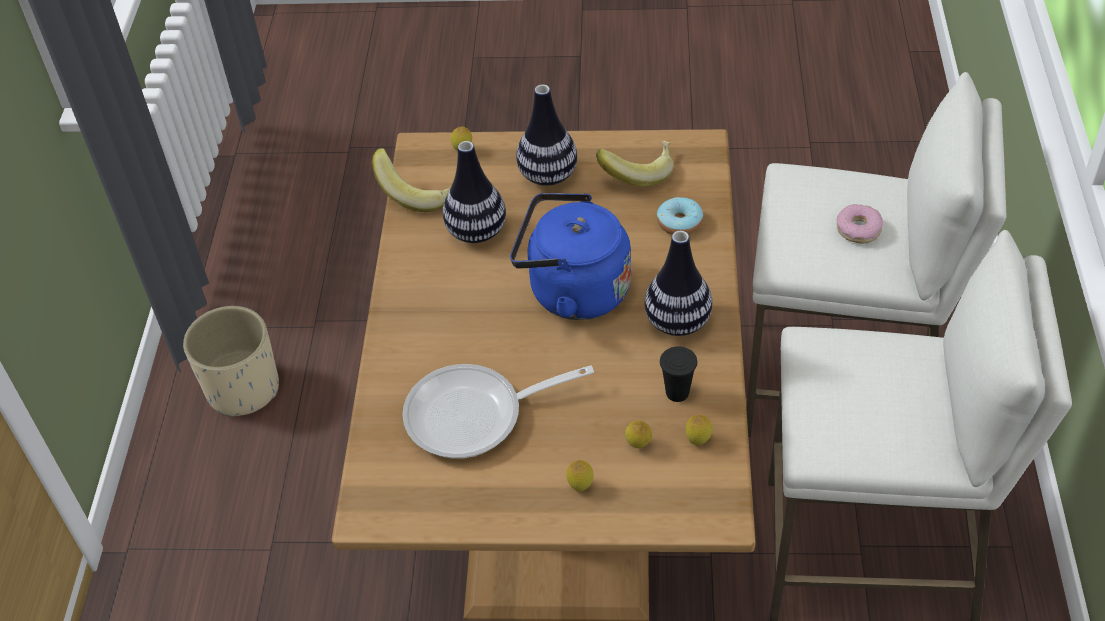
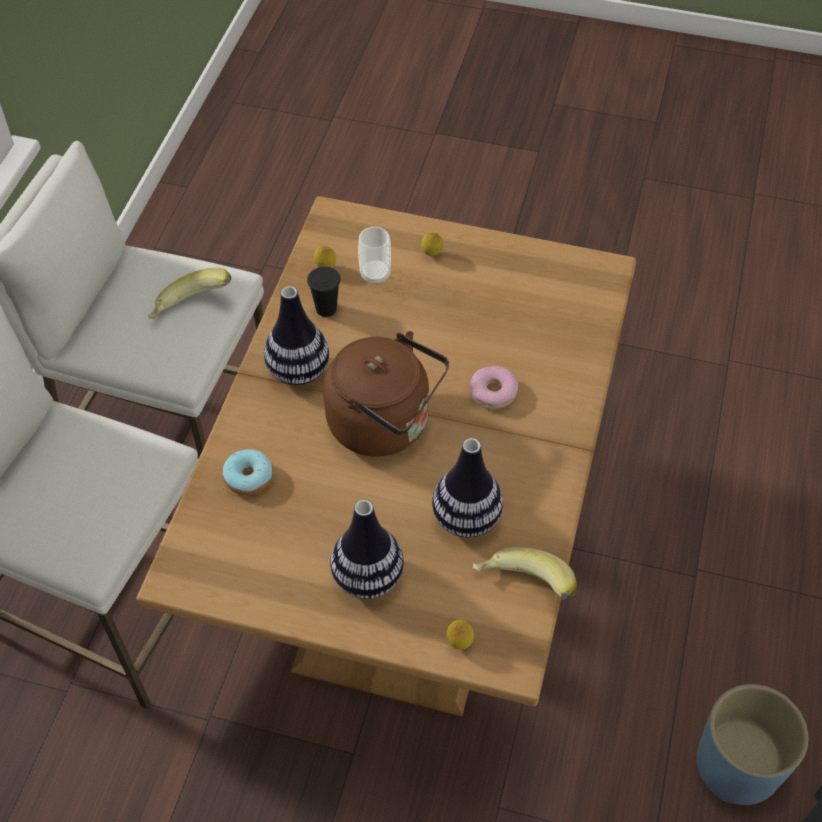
camera: 170 degrees left, 5 degrees up
(243, 388) = (737, 766): beige planter -> blue planter
(475, 416) = (505, 325): frying pan -> none
(572, 291) = (385, 424): blue kettle -> brown kettle
(637, 173) = (265, 555): banana -> banana (191, 310)
(638, 445) = (375, 275): lemon -> cup
(858, 229) = (64, 471): donut -> donut (493, 392)

